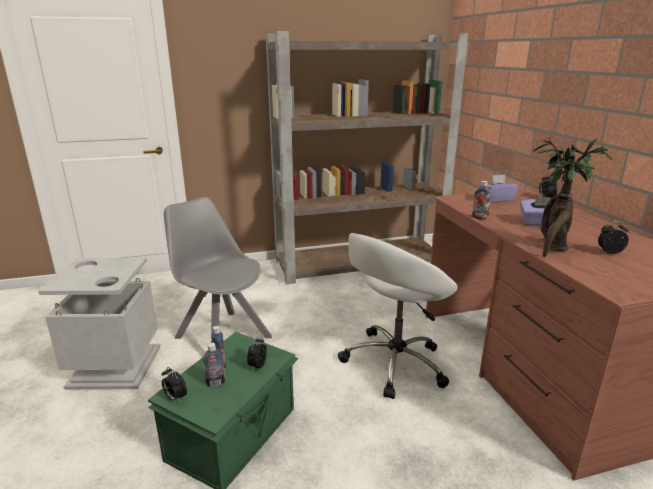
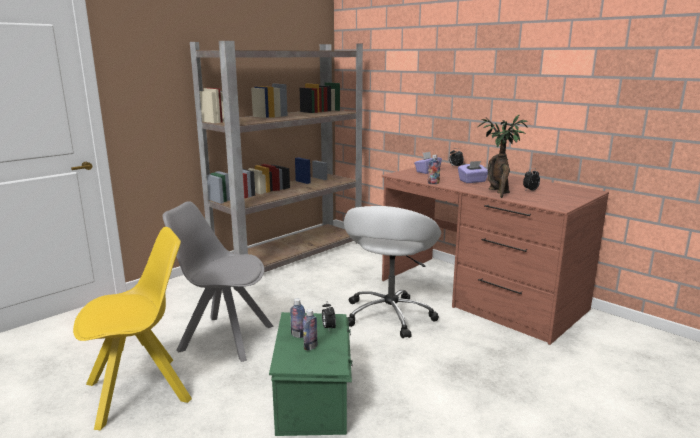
camera: 30 degrees left, 5 degrees down
(116, 367) = (141, 391): grey trash can -> yellow chair
(175, 398) = (291, 364): alarm clock -> none

